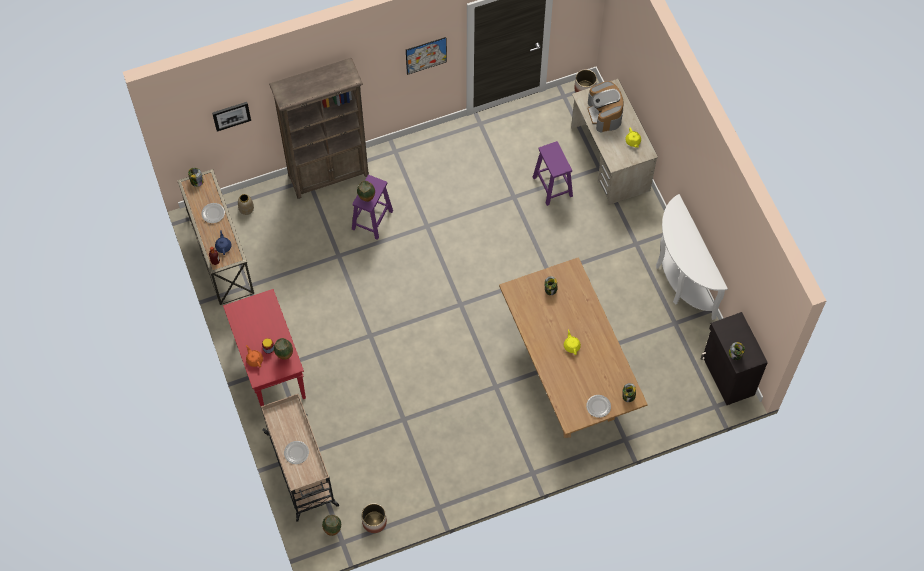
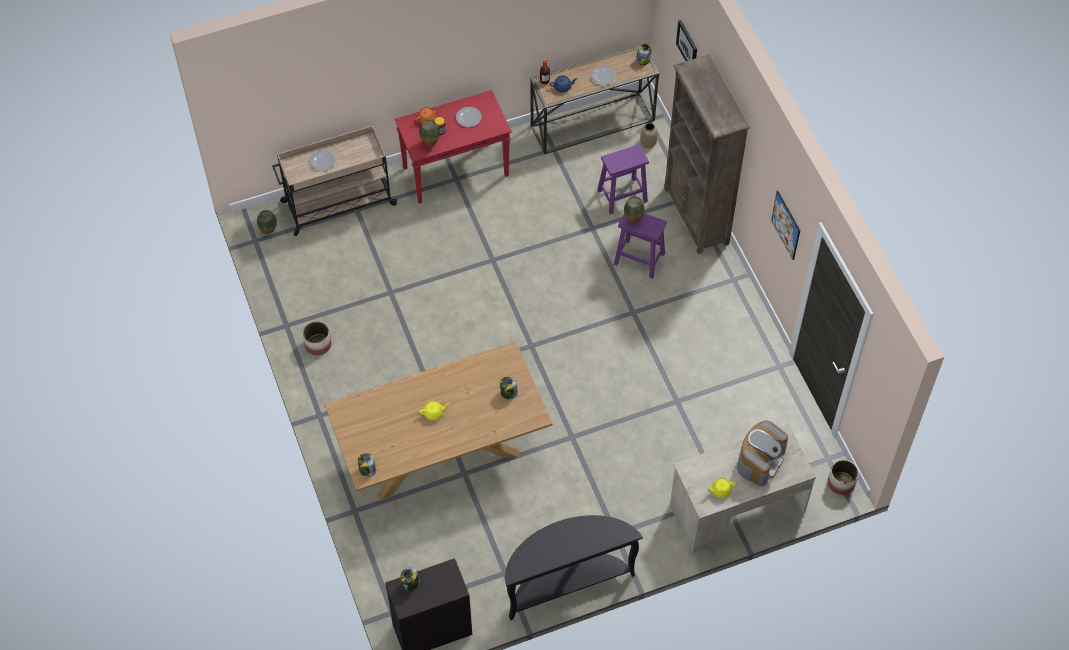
camera: 90 degrees right, 5 degrees down
(374, 522) = (274, 268): planter -> planter (318, 345)
(552, 186) = (694, 442): purple stool -> purple stool (623, 195)
(598, 406) = (356, 438): plate -> plate (468, 118)
(605, 114) = (760, 460): coffee machine -> coffee machine turned 135 degrees clockwise
(680, 279) = (566, 582): white console table -> black console table

